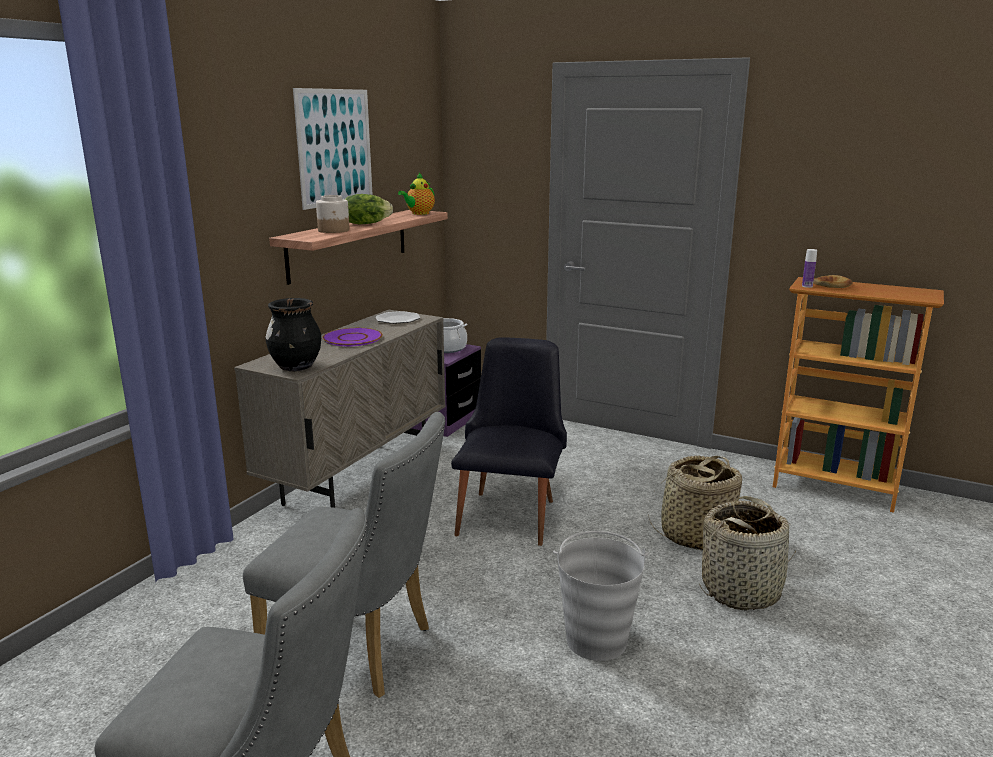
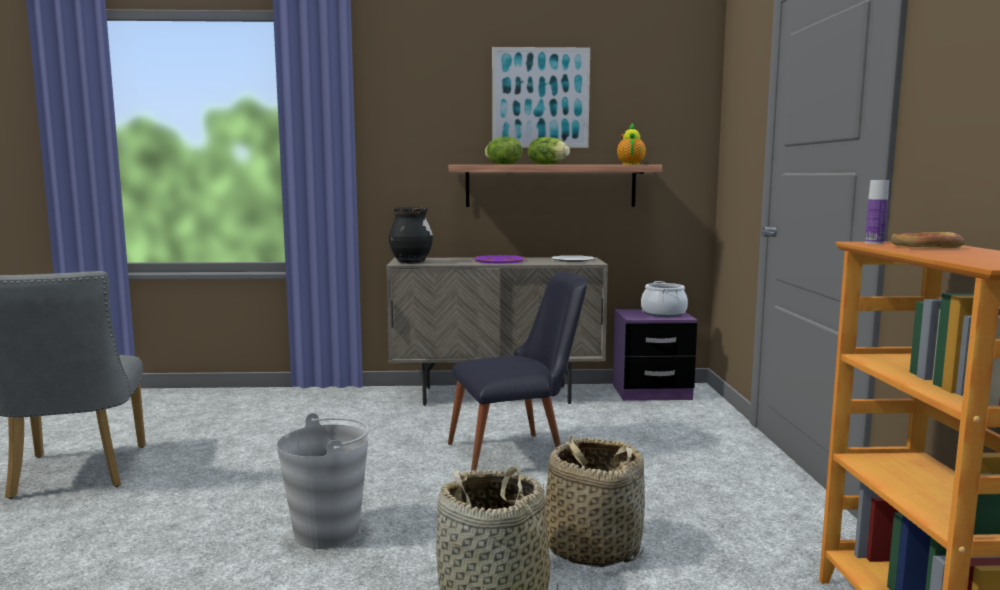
camera: 60 degrees right, 10 degrees down
(334, 230) = (502, 164): jar -> lettuce
(360, 651) = (257, 455): grey chair -> none
(419, 213) = (630, 164): teapot -> teapot turned 90 degrees clockwise

